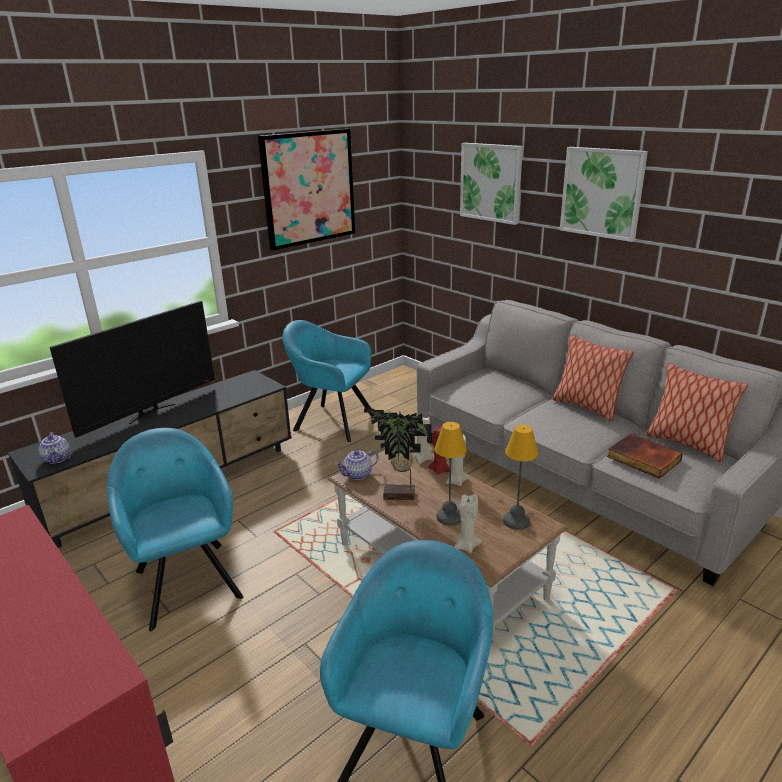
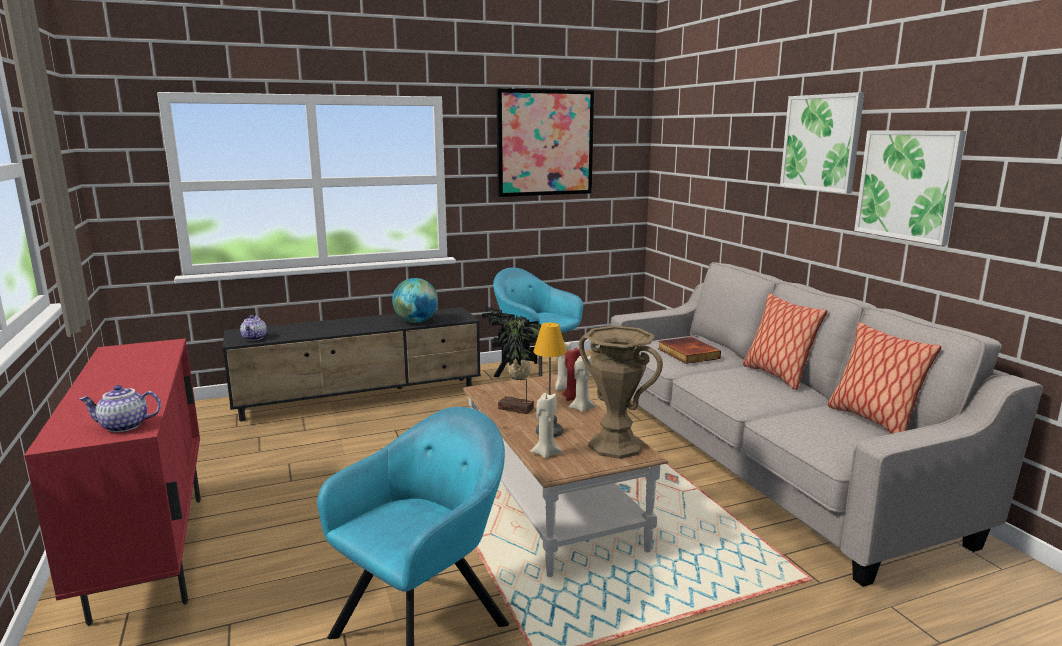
camera: 20 degrees right, 10 degrees down
(150, 412) = (350, 321): television -> none
(187, 580) = (321, 462): turquoise armchair -> none
(223, 400) = (416, 322): none -> globe
(358, 475) = (491, 389): teapot -> teapot (123, 426)
(491, 182) = (723, 142): picture -> picture (908, 185)
(517, 521) = (615, 446): table lamp -> brown vase
(642, 459) = (803, 423): book -> book (687, 353)

